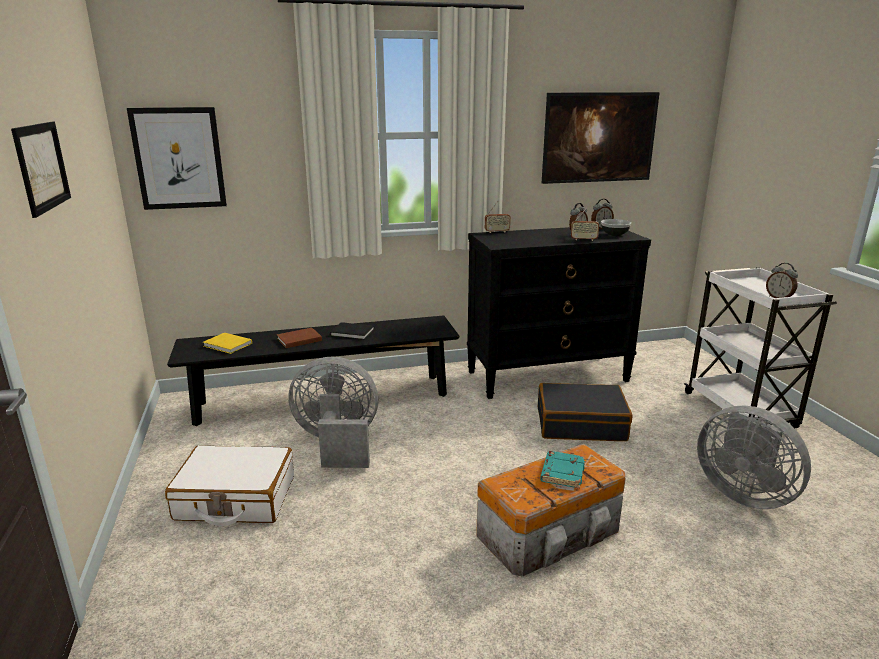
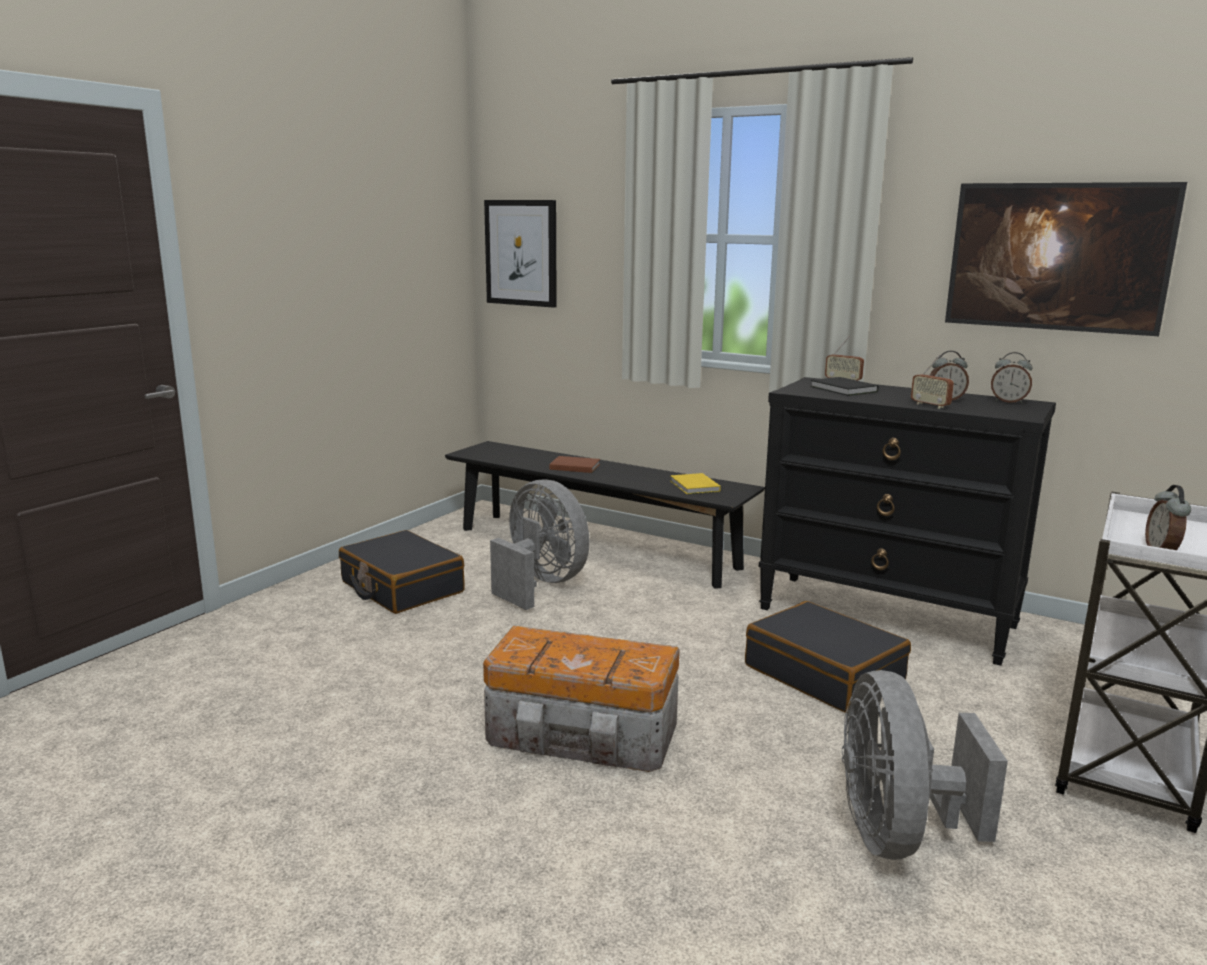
camera: 45 degrees right, 5 degrees down
(42, 166) = (304, 235): picture -> none
(228, 345) = (512, 455): yellow book -> yellow book (694, 486)
(235, 498) = (401, 587): white suitcase -> black suitcase
(353, 333) = (633, 475): black book -> black book (844, 389)
(562, 472) = (593, 653): turquoise book -> none
(614, 234) = (1004, 409): bowl -> none

